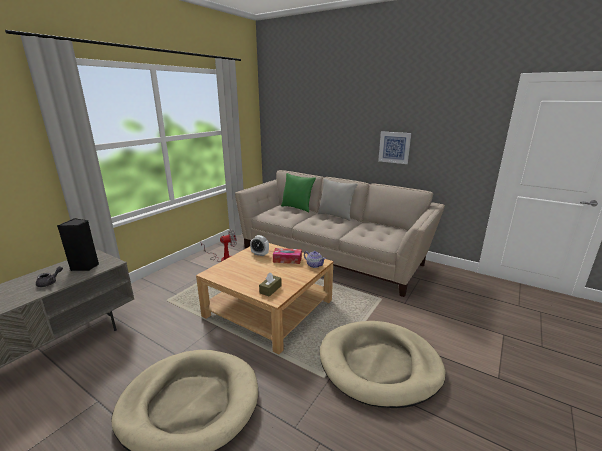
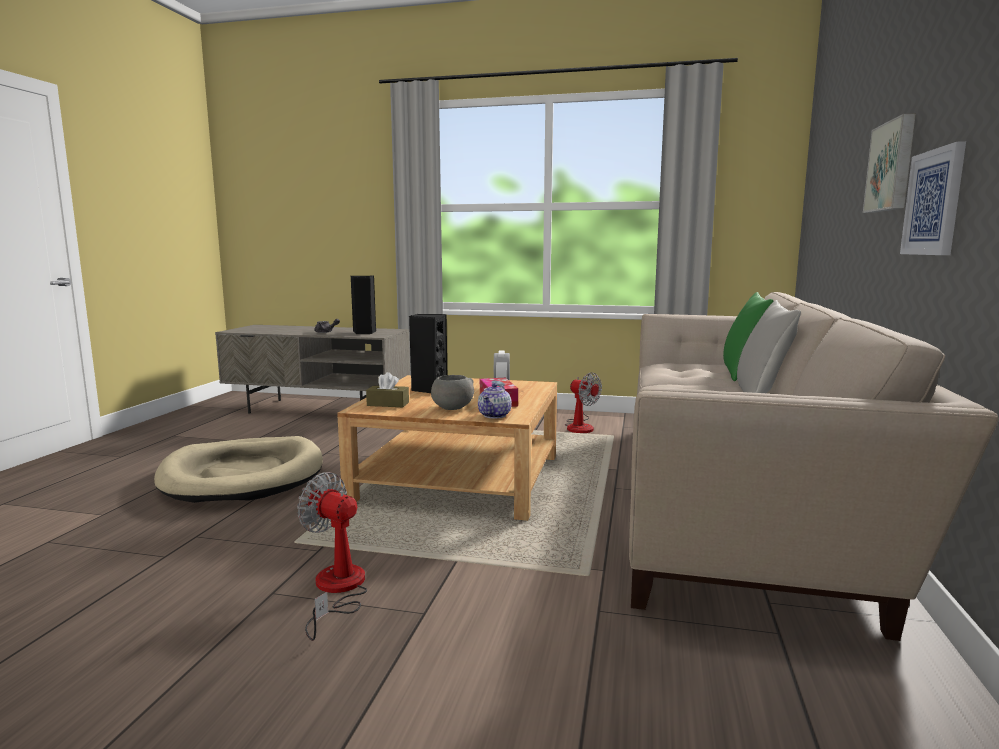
camera: 70 degrees right, 10 degrees down
(245, 273) = (429, 389): none -> black speaker
(293, 273) = (452, 408): none -> grey bowl
(360, 130) = (893, 166): none -> picture
(379, 365) = (337, 590): beige dog bed -> fan

